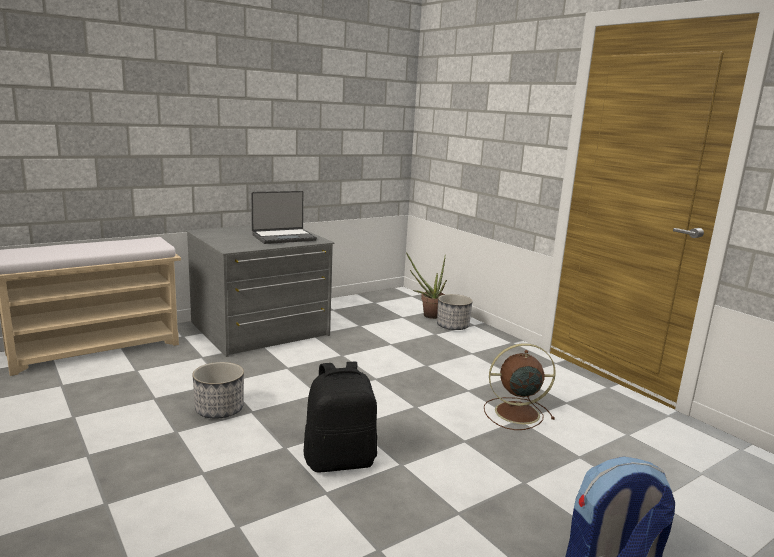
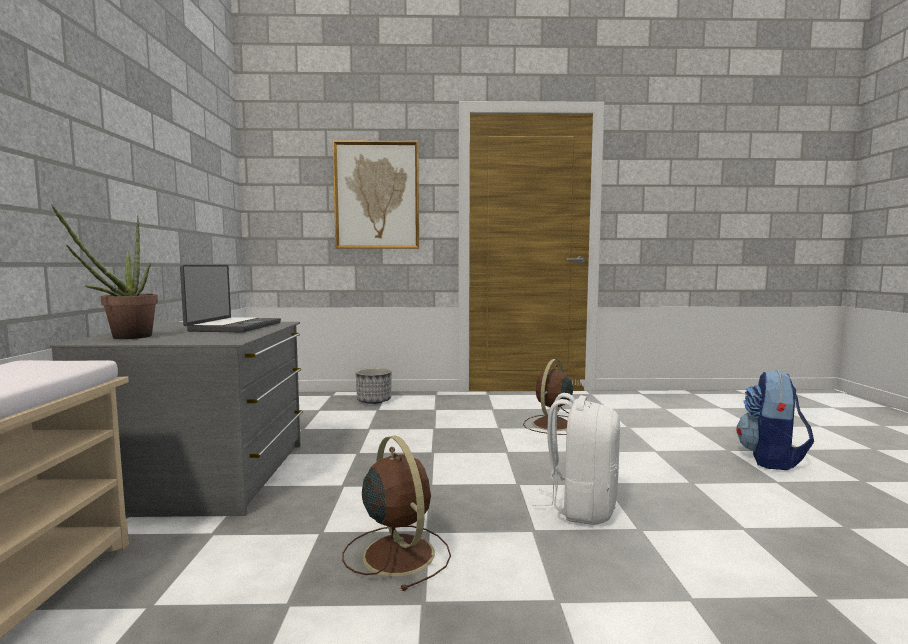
camera: 55 degrees left, 10 degrees down
(219, 410) = (397, 553): planter -> brown fan
(340, 460) = (581, 507): black backpack -> white backpack
(428, 315) = (335, 401): potted plant -> potted plant (124, 337)
(500, 124) = (377, 195): none -> picture

